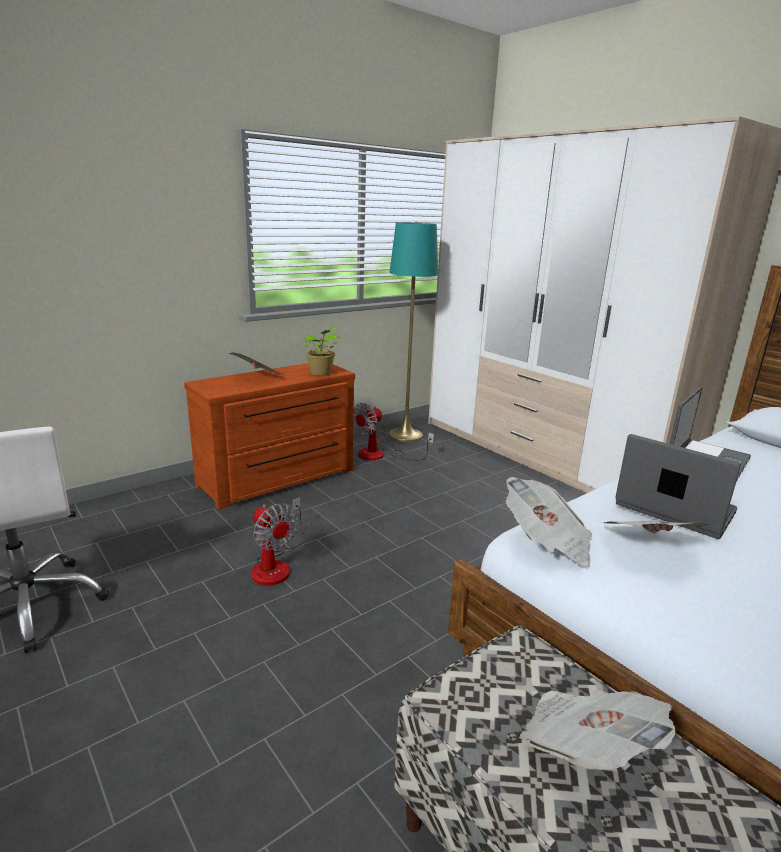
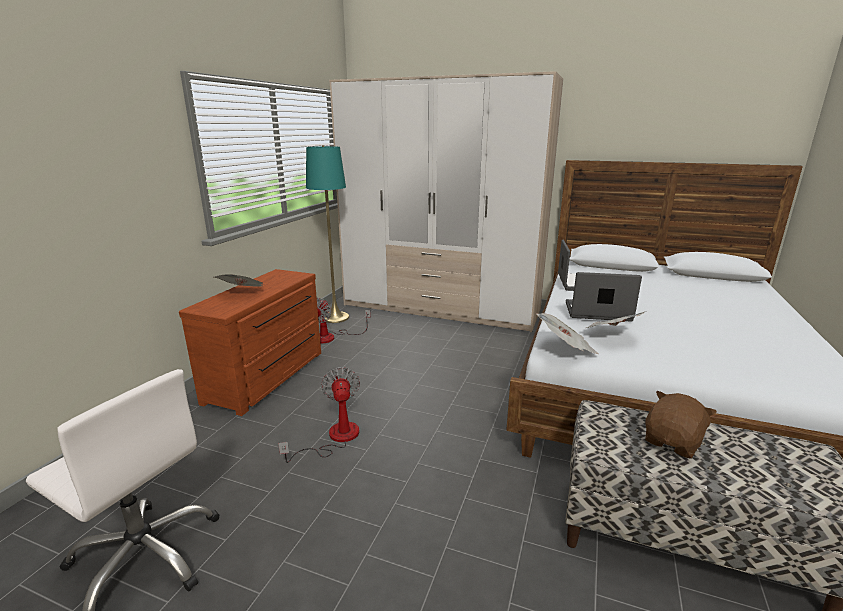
camera: 30 degrees left, 0 degrees up
(276, 565) = (335, 438): fan -> fan turned 120 degrees counterclockwise
(321, 373) = (290, 279): potted plant -> none
(586, 747) = (673, 442): newspaper -> brown plush toy

